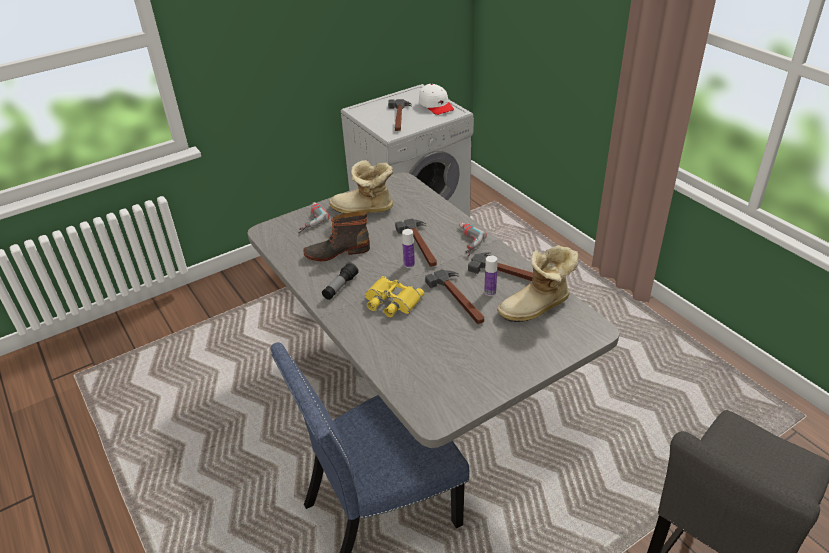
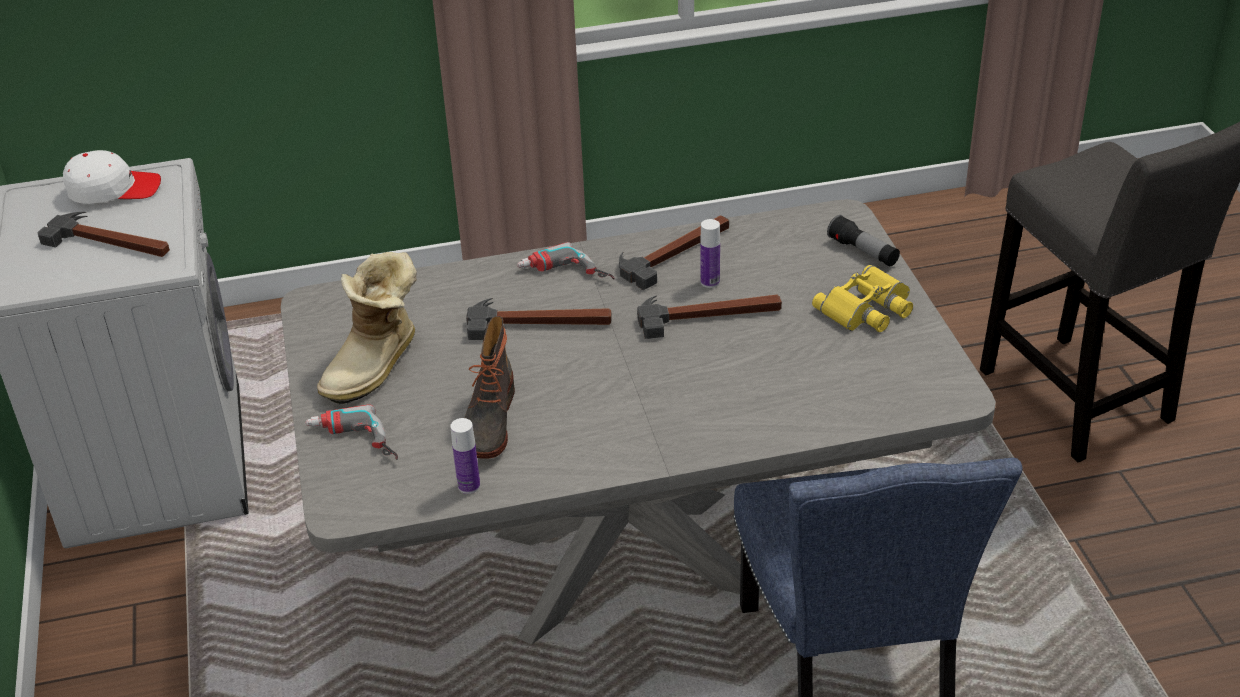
camera: 70 degrees left, 0 degrees up
(340, 287) = (598, 436): flashlight -> flashlight (863, 252)
(391, 301) = (673, 385): yellow binoculars -> yellow binoculars (867, 309)
(409, 264) = (585, 346): bottle -> bottle (469, 486)
(537, 308) = (770, 249): boot -> none

